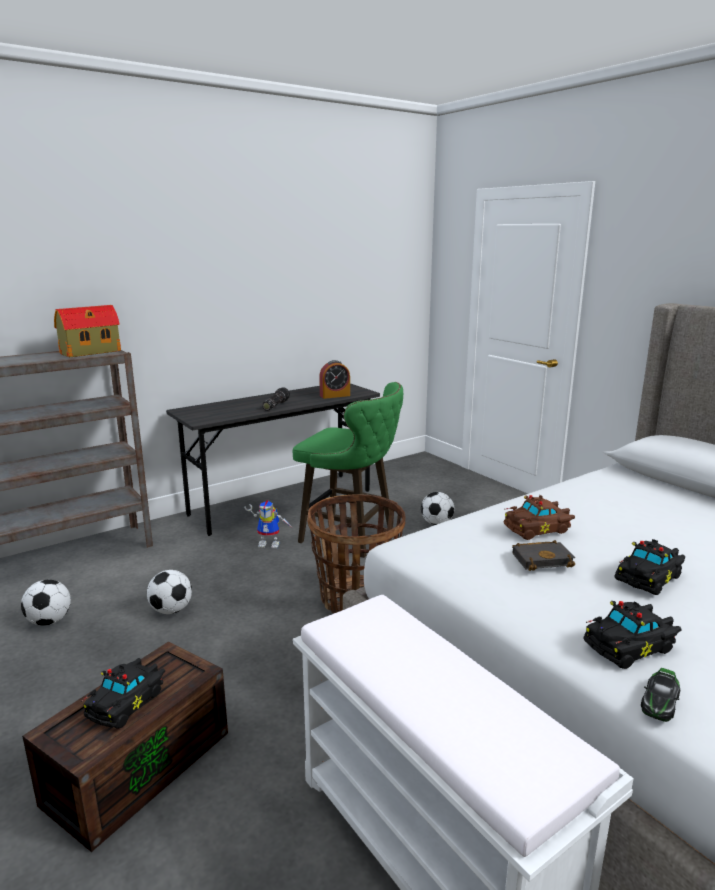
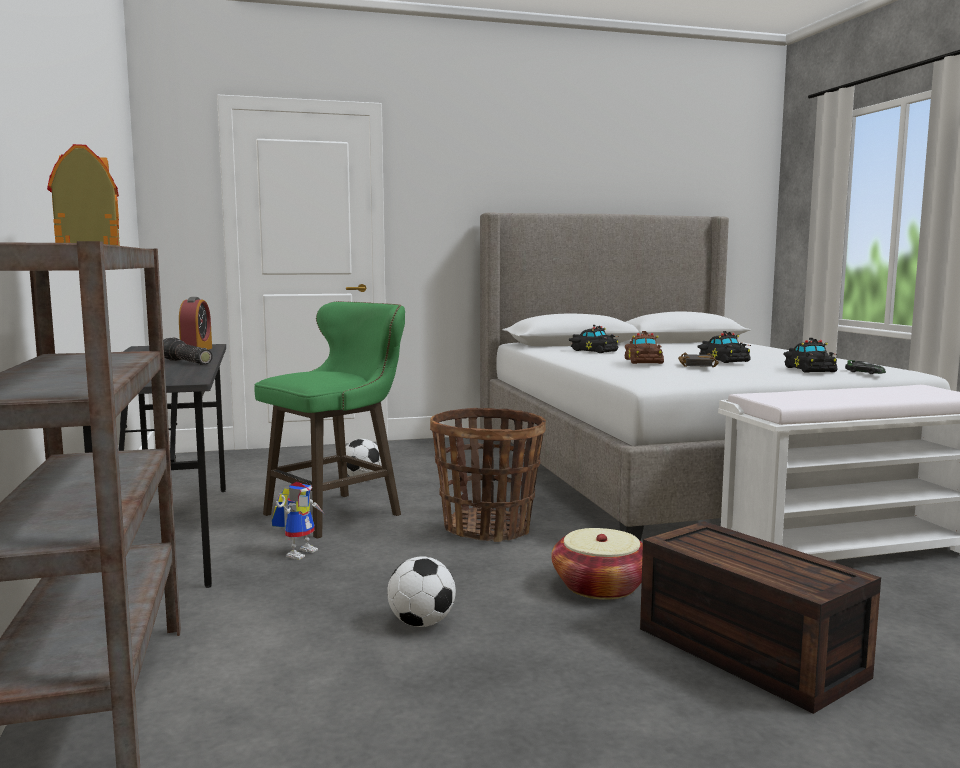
camera: 70 degrees left, 10 degrees down
(49, 621) = (363, 726): football -> none
(127, 702) = (759, 557): black toy car -> black toy car (593, 350)
(252, 673) = (600, 587): none -> basket

